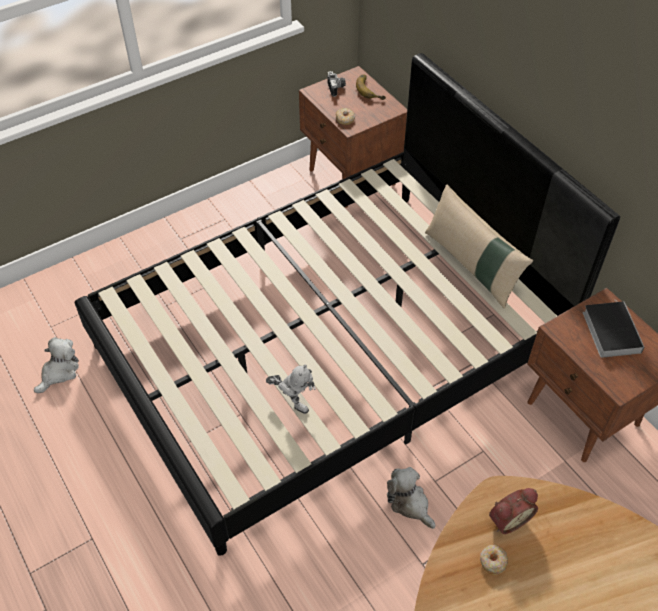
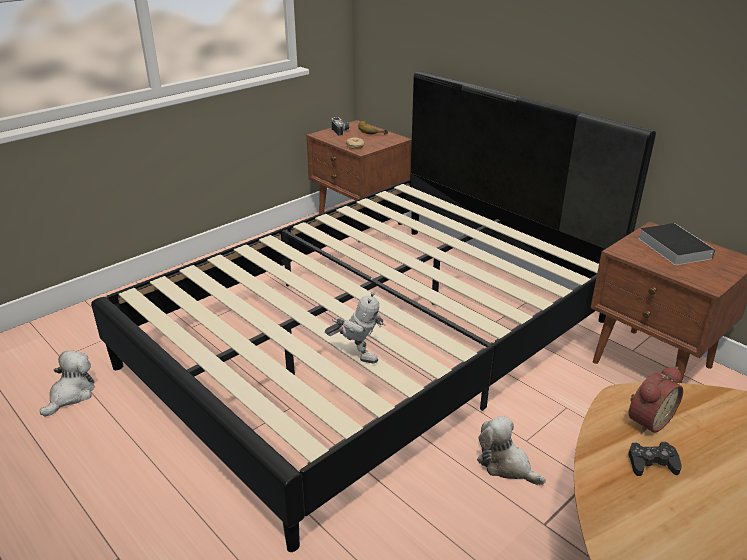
camera: 10 degrees left, 20 degrees down
(471, 265) = (505, 240): beige pillow -> none
(492, 561) = (651, 463): donut -> black game controller

